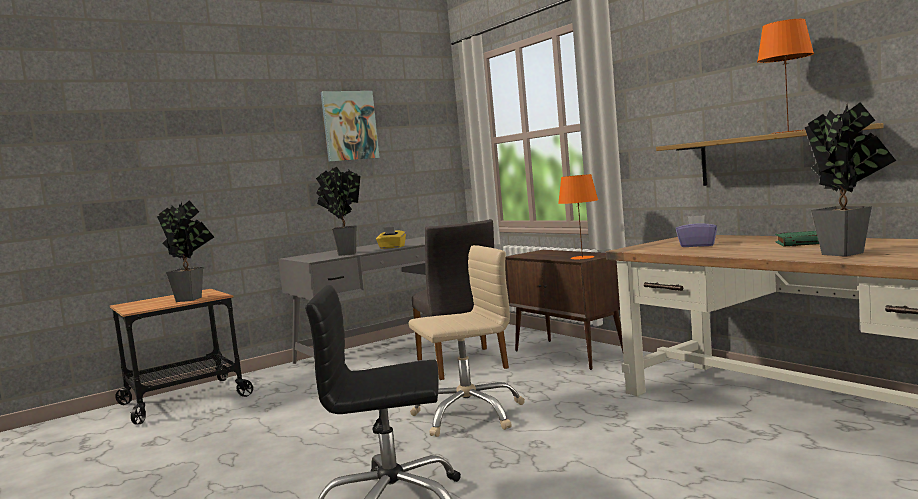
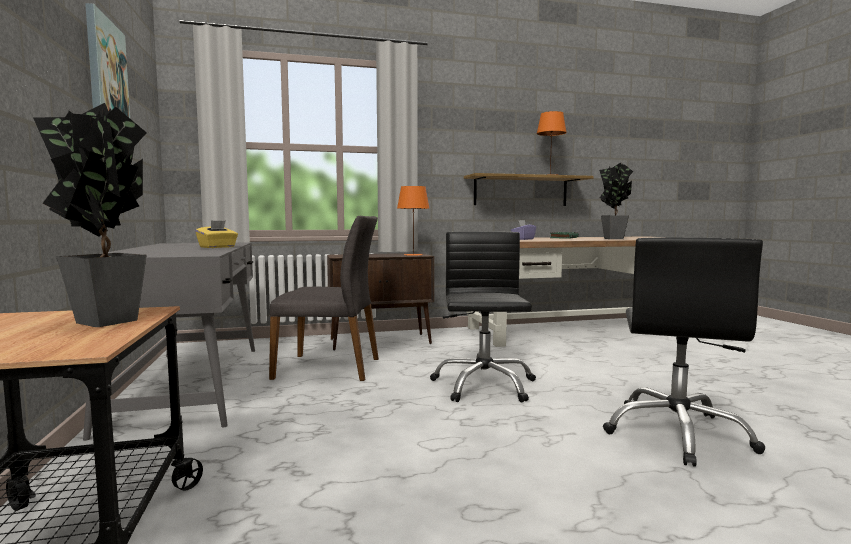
camera: 70 degrees left, 0 degrees up
(343, 254) = (190, 251): potted plant -> none
(468, 415) = (483, 385): beige office chair -> black office chair

